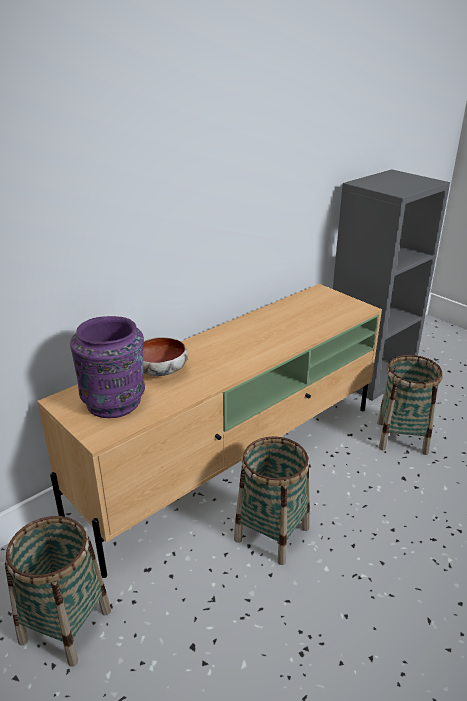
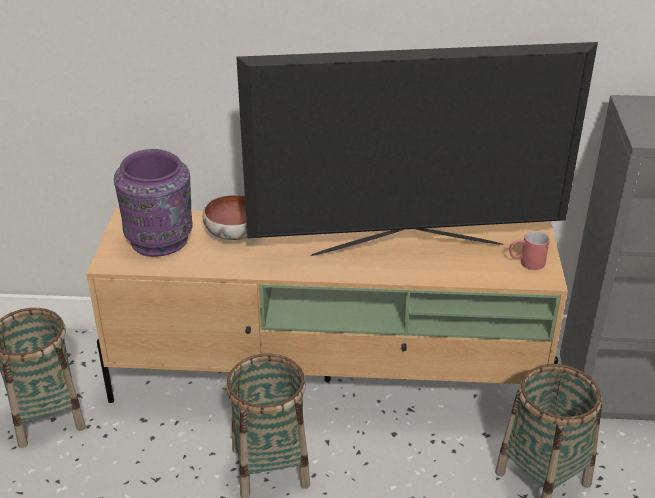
camera: 45 degrees right, 5 degrees up
(276, 327) = (407, 248): none -> television
(343, 306) = (526, 263): none -> red mug

